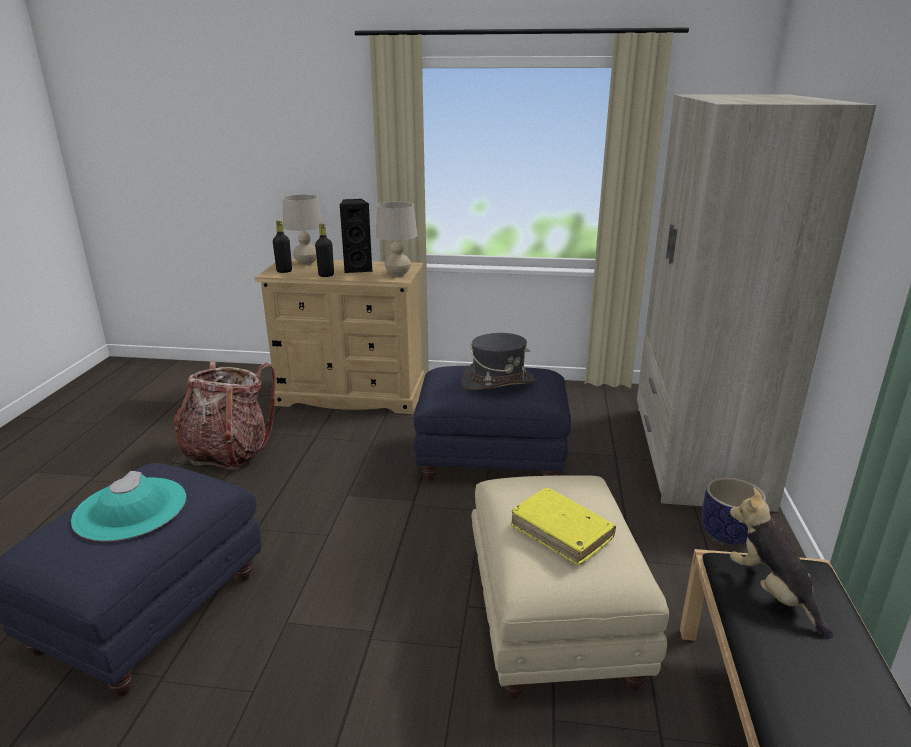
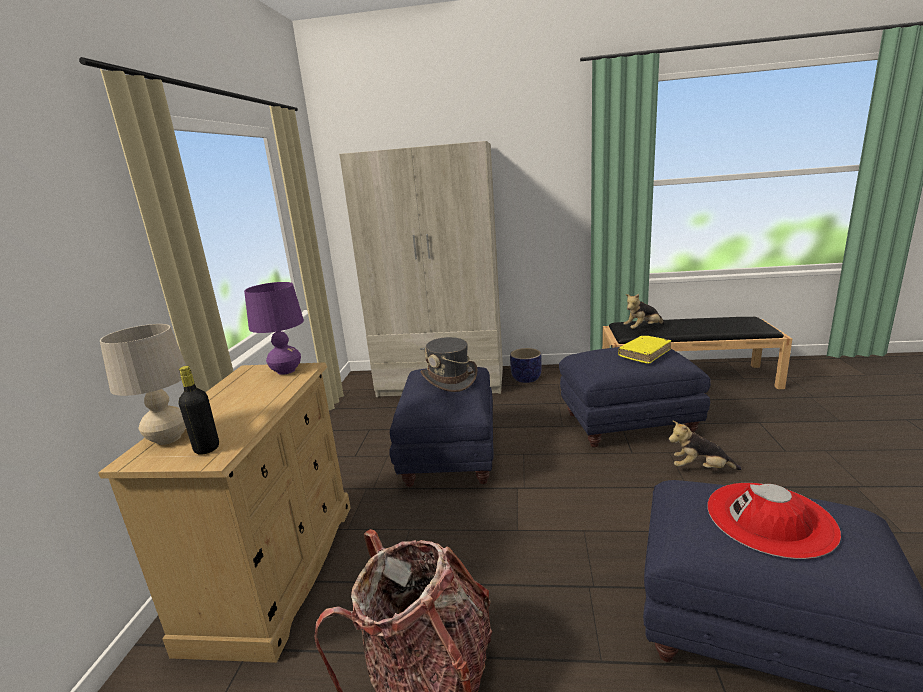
camera: 90 degrees left, 5 degrees down
(130, 509) = (770, 518): turquoise hat -> red hat
(326, 275) = (259, 411): black bottle -> none
(358, 269) = (242, 395): black speaker -> none
(398, 274) = (286, 371): beige table lamp -> purple table lamp
(407, 669) = (700, 469): none -> plush toy
(552, 621) = (627, 425): beige ottoman -> blue ottoman

